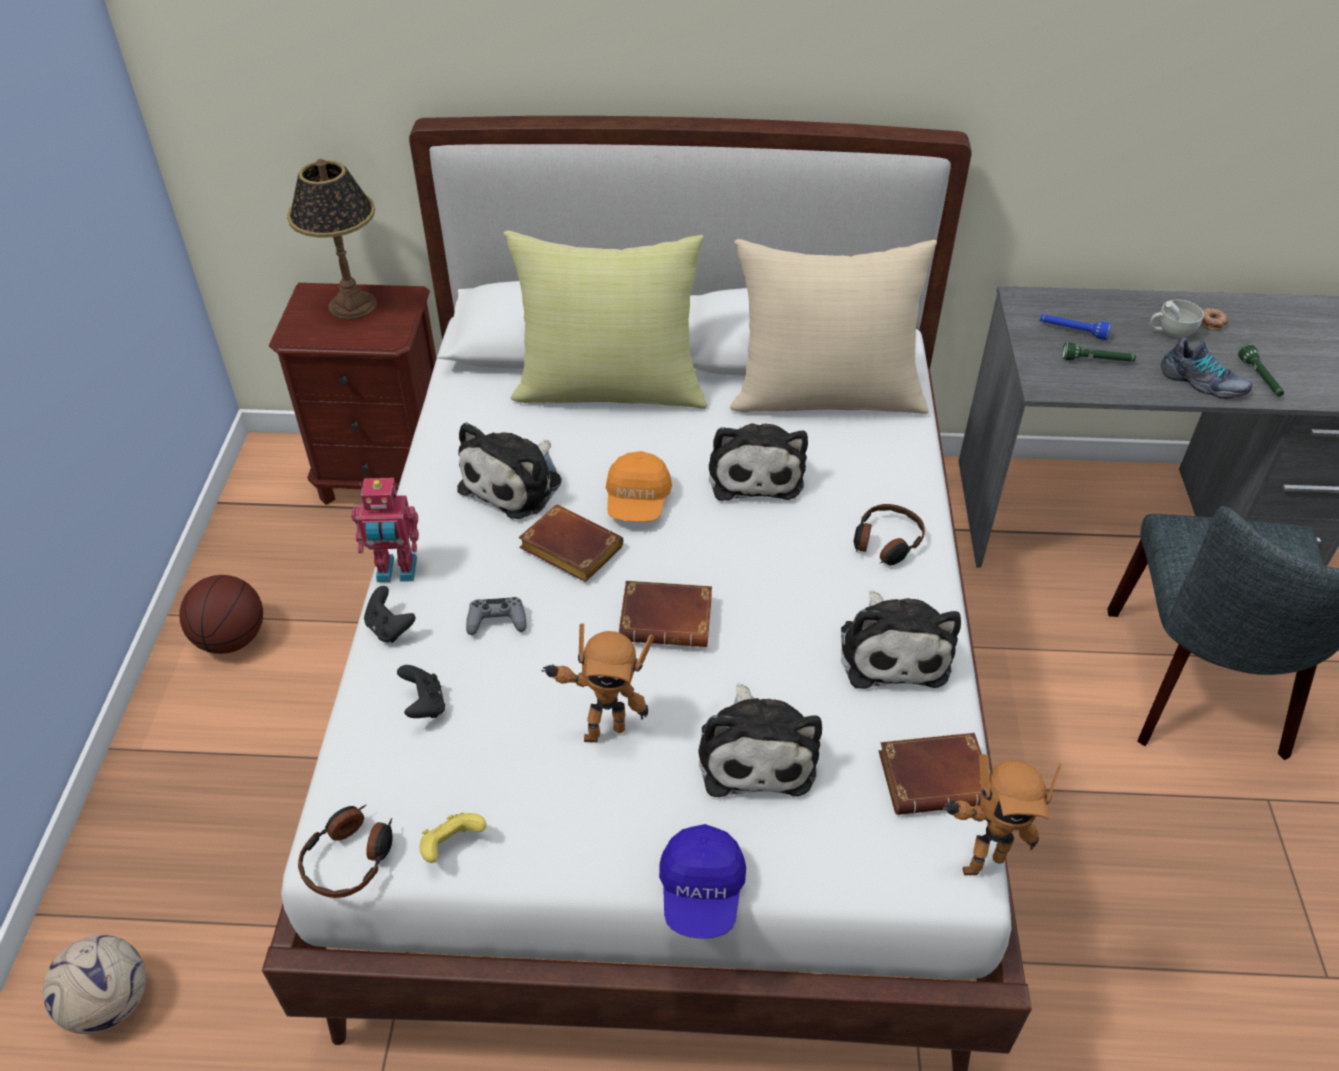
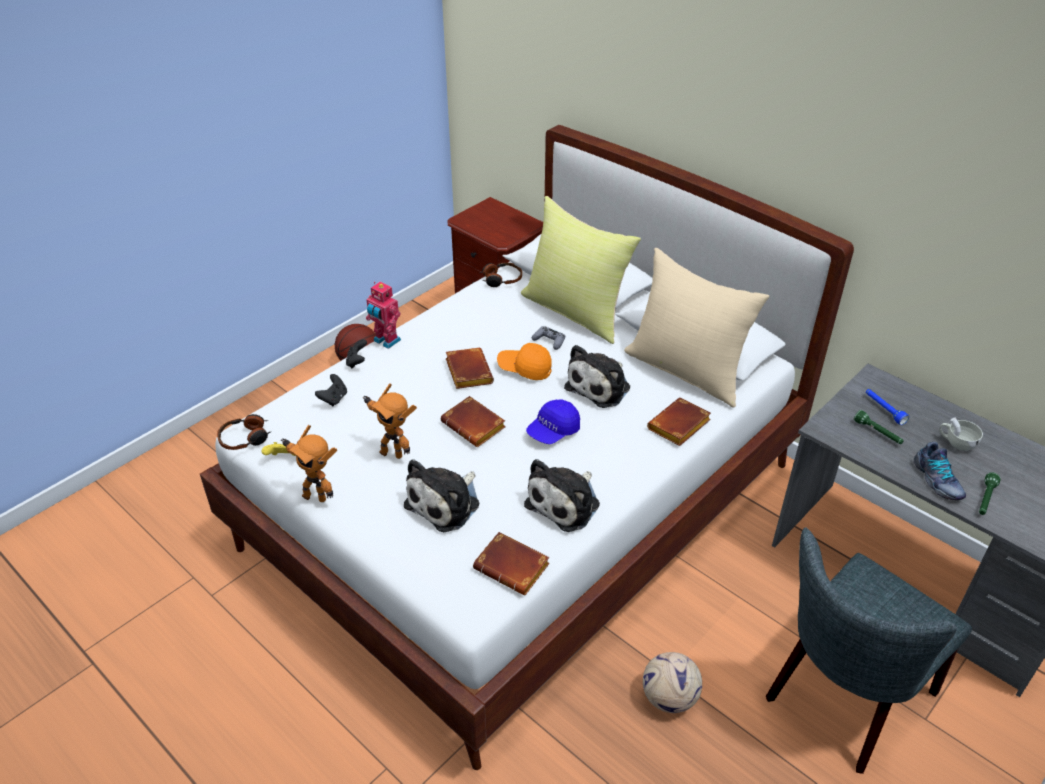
camera: 40 degrees right, 5 degrees down
(109, 1004) = (179, 478): football -> football (668, 698)
(353, 306) = (502, 218): table lamp -> none
(497, 621) = (401, 383): grey game controller -> grey game controller (549, 341)
(515, 483) = (479, 331): plush toy -> none
(637, 502) = (525, 369): orange cap -> orange cap turned 60 degrees clockwise
(701, 892) = (355, 540): blue cap -> blue cap (553, 431)
(885, 543) = (626, 455): headphones -> headphones (501, 279)
(899, 472) = (679, 427): none -> brown book
(979, 859) = (489, 613): toy robot -> toy robot (316, 496)
(1211, 322) = (997, 452): donut -> none

